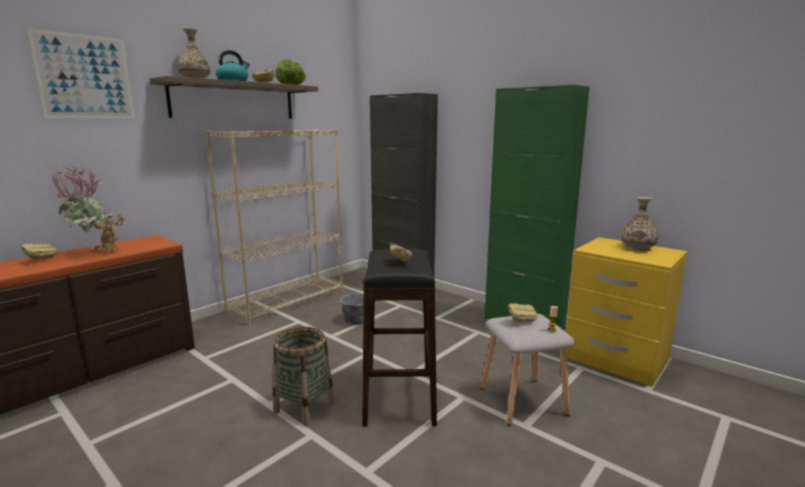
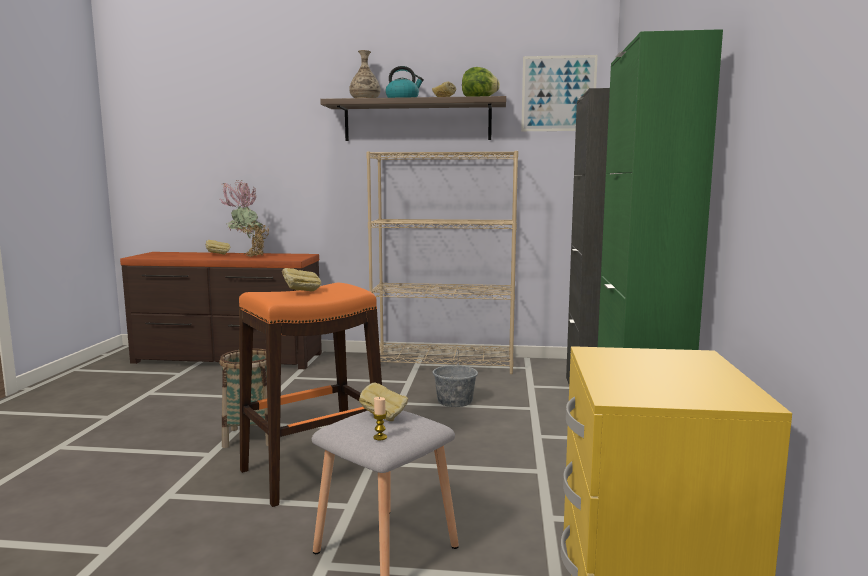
camera: 55 degrees right, 5 degrees down
(85, 77) = (280, 107): picture -> picture (558, 93)
(399, 397) = (313, 471): black stool -> orange stool
(637, 248) = (695, 376): vase -> none

